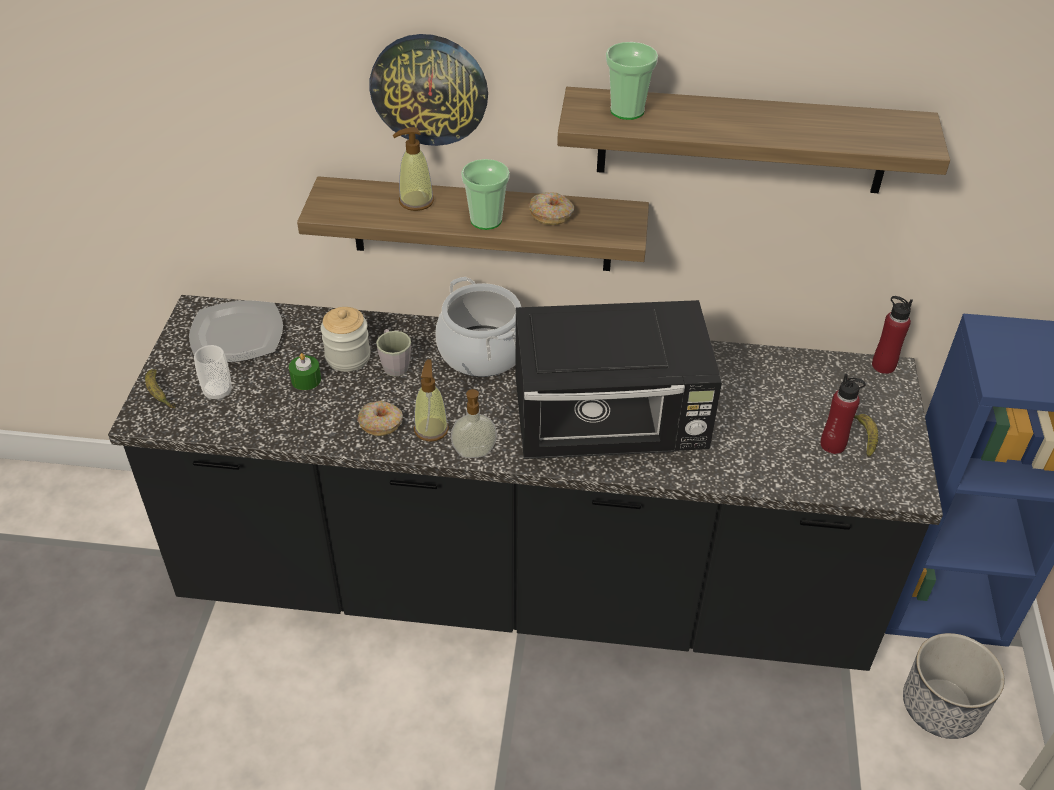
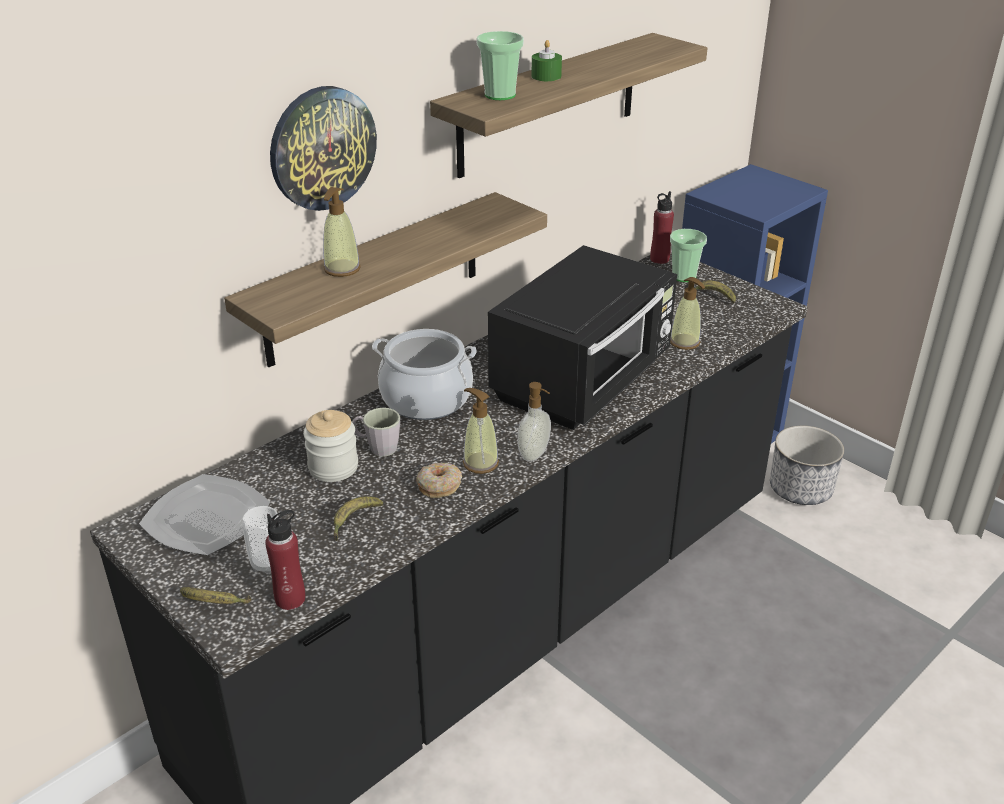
camera: 50 degrees left, 10 degrees down
(299, 405) = (354, 521): none -> banana
(306, 379) = (328, 503): green candle -> green candle (546, 76)
(486, 220) = (416, 252): cup -> cup (684, 276)
(551, 215) = (452, 227): donut -> none
(754, 458) = (685, 342): none -> soap dispenser
(833, 444) = (707, 310): red bottle -> red bottle (290, 599)

